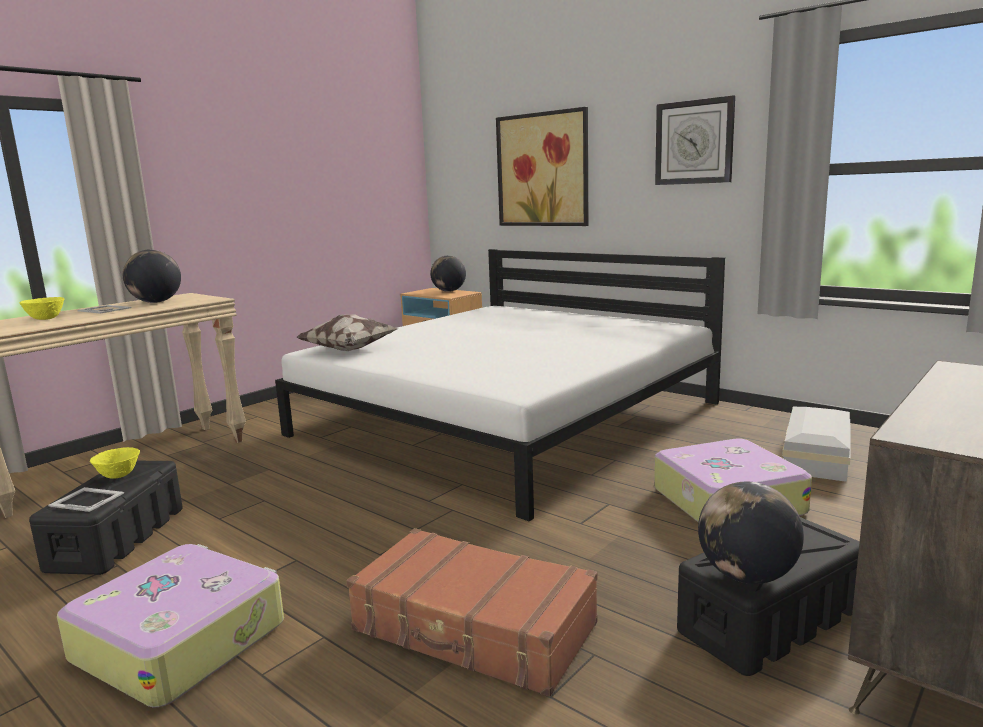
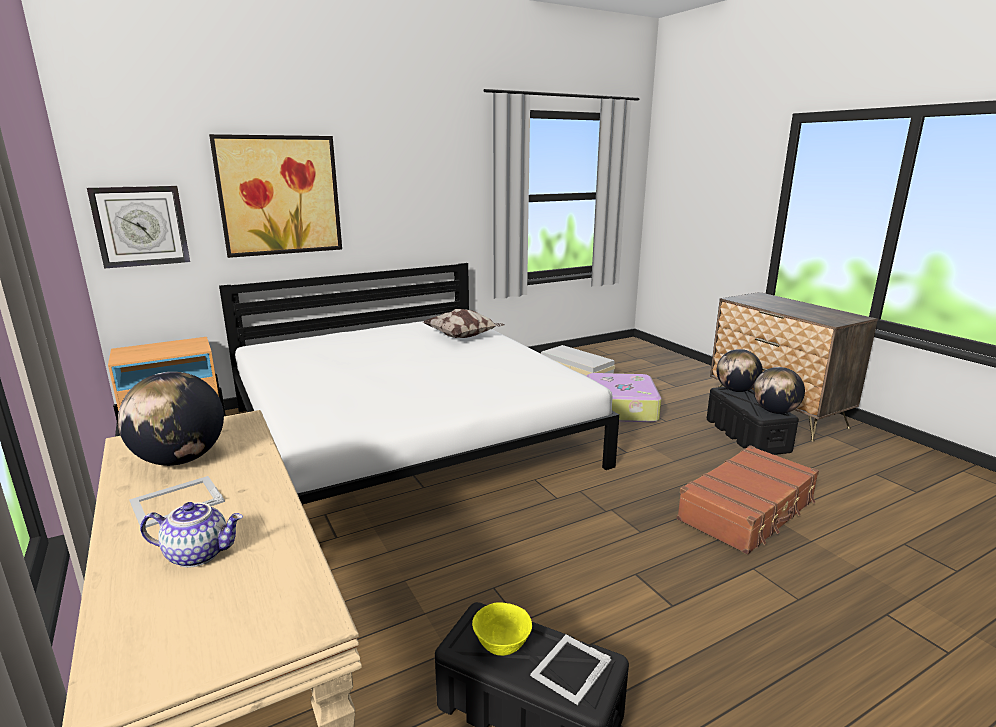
camera: 70 degrees left, 5 degrees up
(46, 319) = (199, 553): yellow bowl -> teapot
(181, 640) = (754, 643): suitcase -> none
(349, 350) = (348, 423): pillow -> pillow (464, 337)
(449, 291) = (164, 345): globe -> globe (736, 390)
(694, 142) = (432, 176): wall clock -> wall clock (141, 226)

